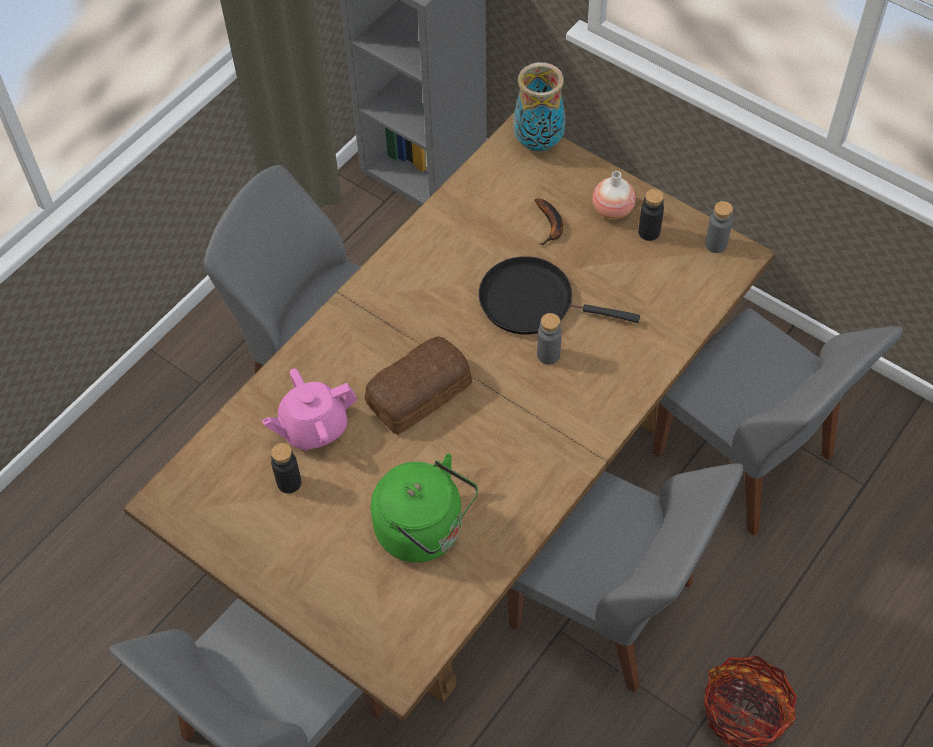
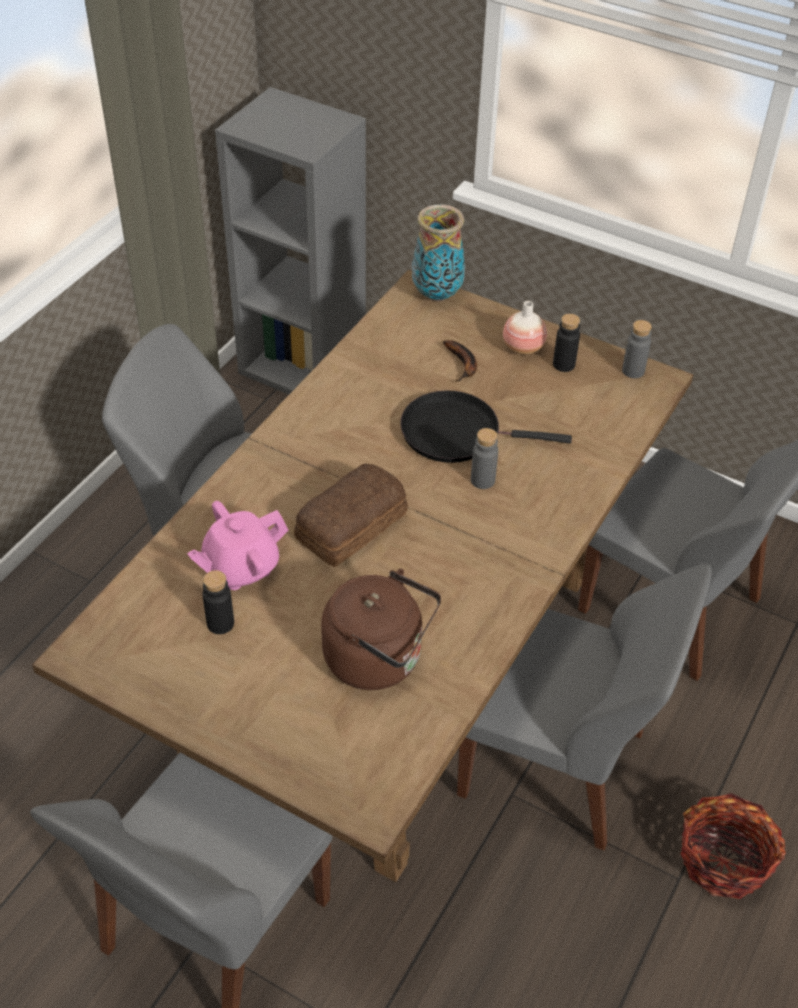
camera: 10 degrees left, 10 degrees down
(425, 531) = (379, 659): green kettle -> brown kettle

